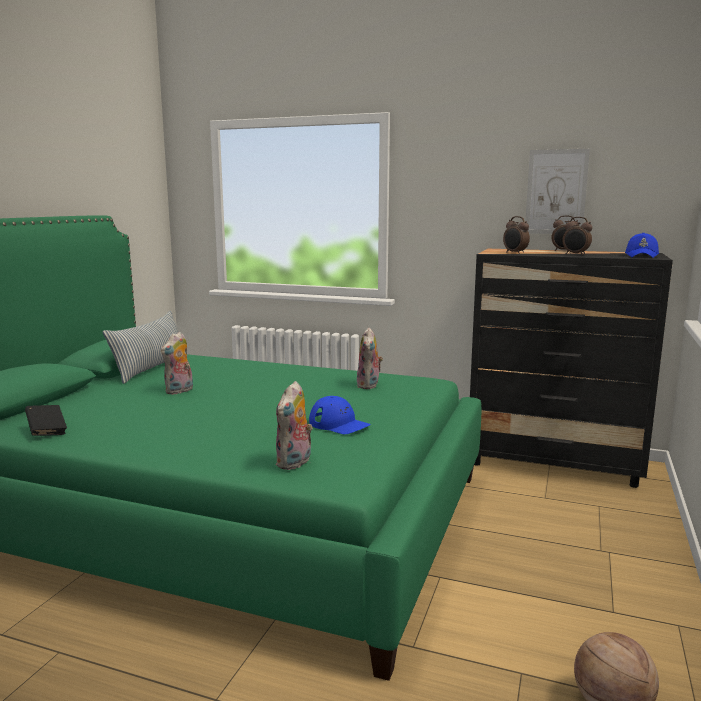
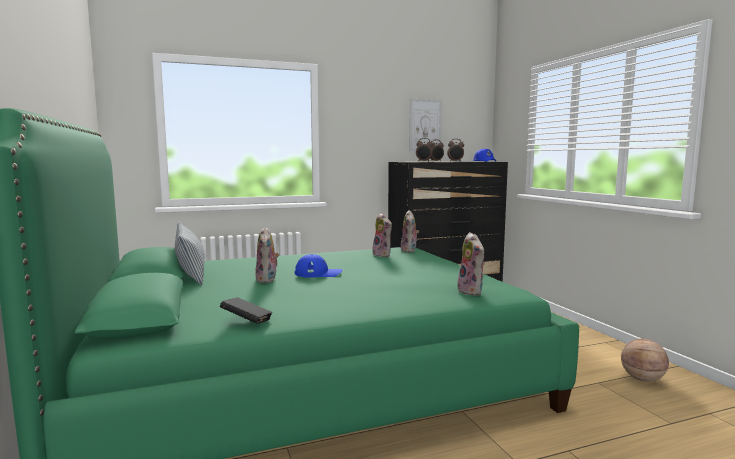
camera: 40 degrees left, 5 degrees down
(339, 424) = (432, 272): blue cap -> blue cap (318, 273)
(420, 386) = (409, 250): none -> plush toy

